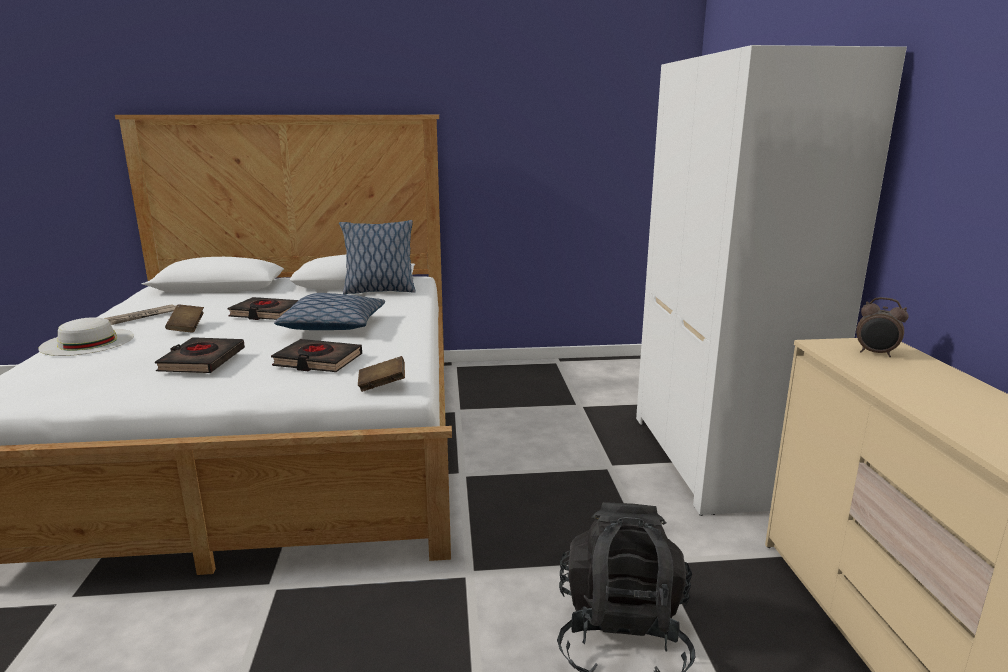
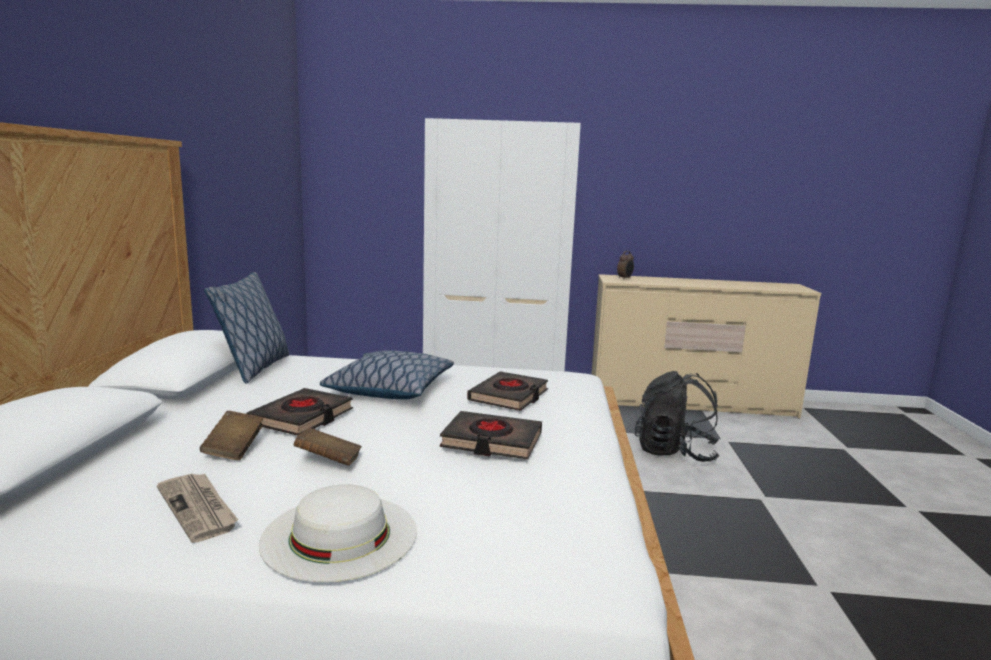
camera: 80 degrees left, 5 degrees down
(382, 385) = (575, 379): brown book -> brown book (234, 449)

